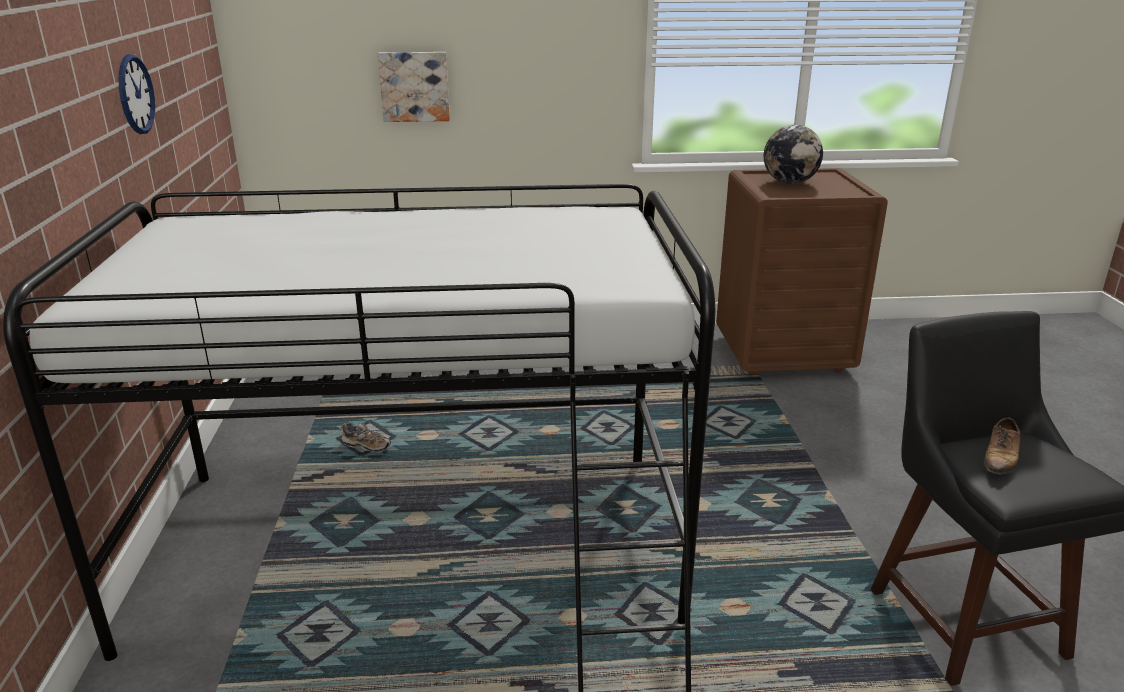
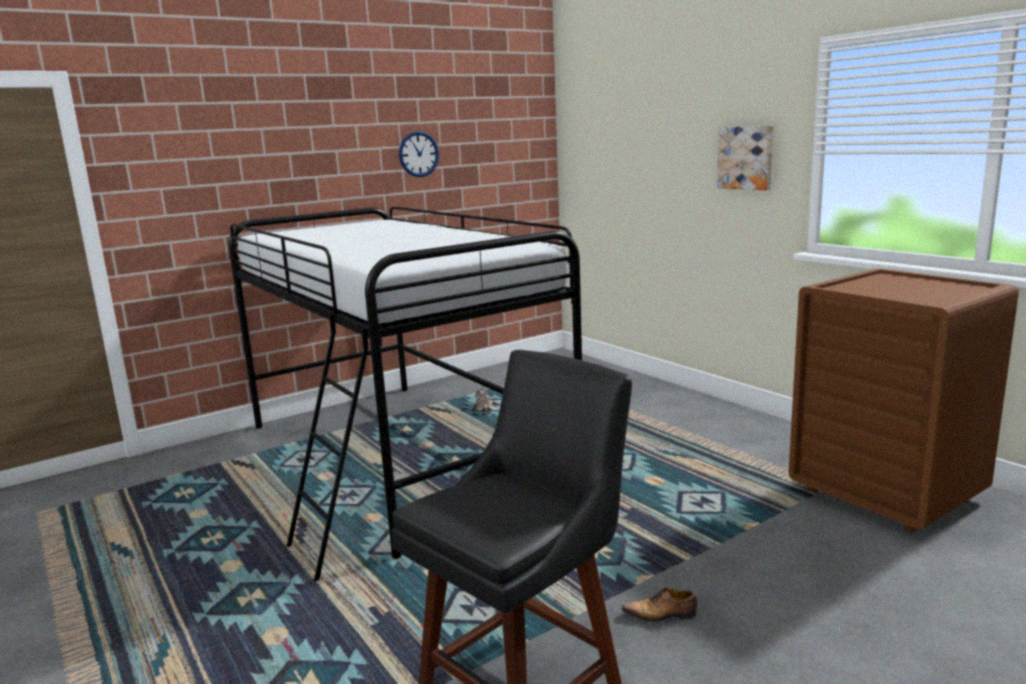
camera: 60 degrees right, 10 degrees down
(414, 86) = (647, 169): picture -> picture (746, 157)
(789, 183) = (898, 285): globe -> none
(1000, 458) = (496, 494): shoe -> shoe (661, 615)

